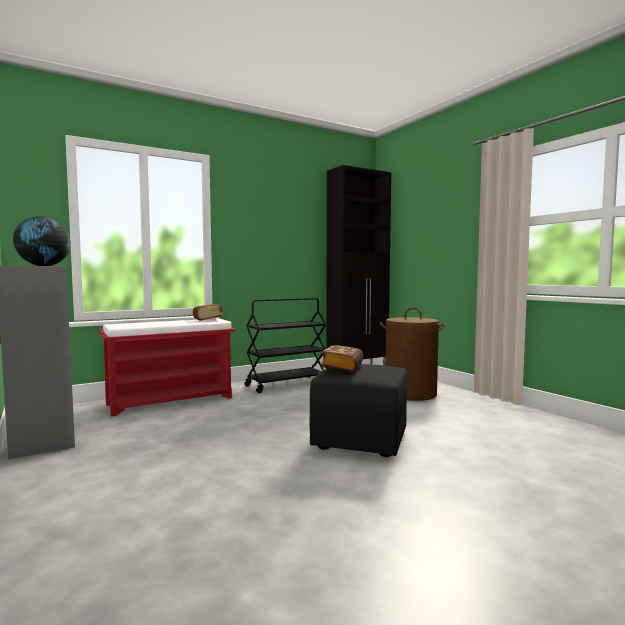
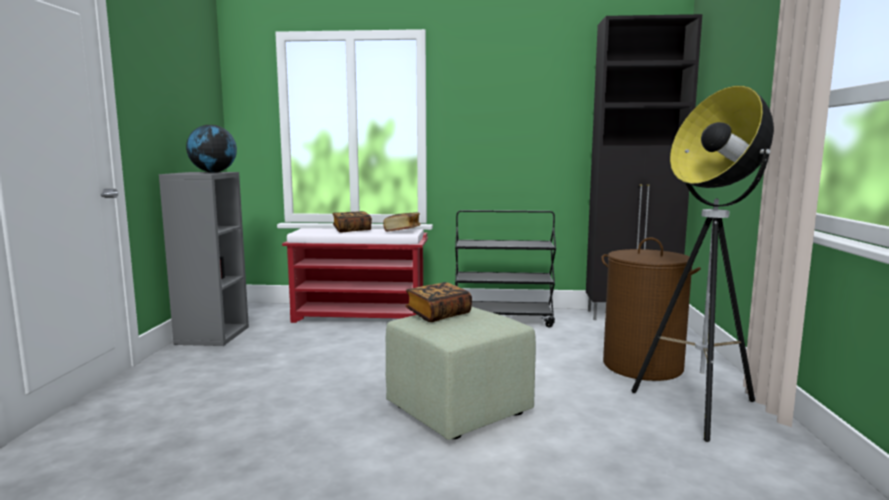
camera: 35 degrees right, 5 degrees up
(162, 322) = (352, 230): none -> book
(360, 441) = (458, 411): black ottoman -> green ottoman
(472, 408) = (700, 410): none -> floor lamp

